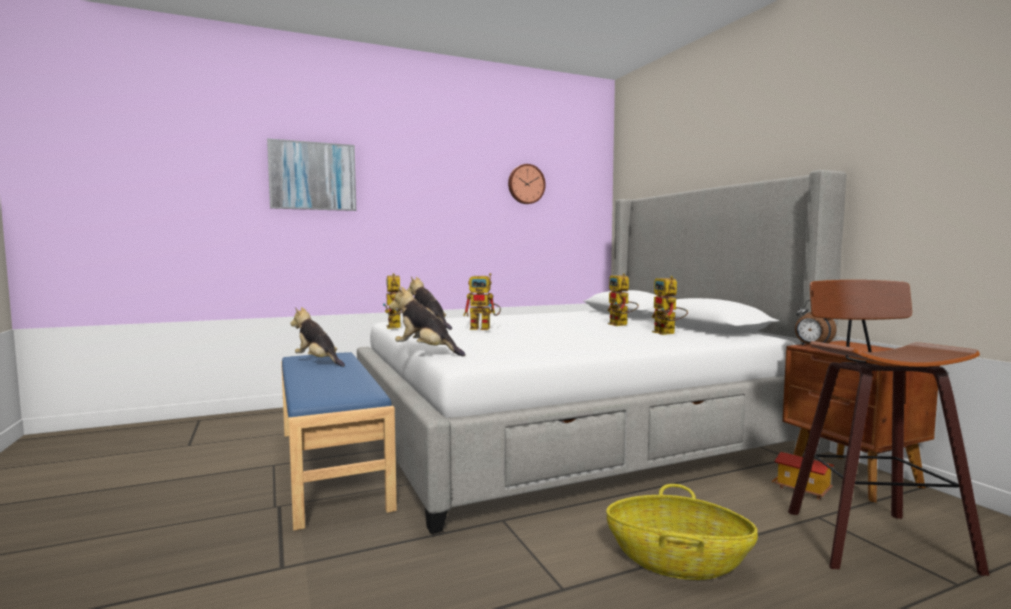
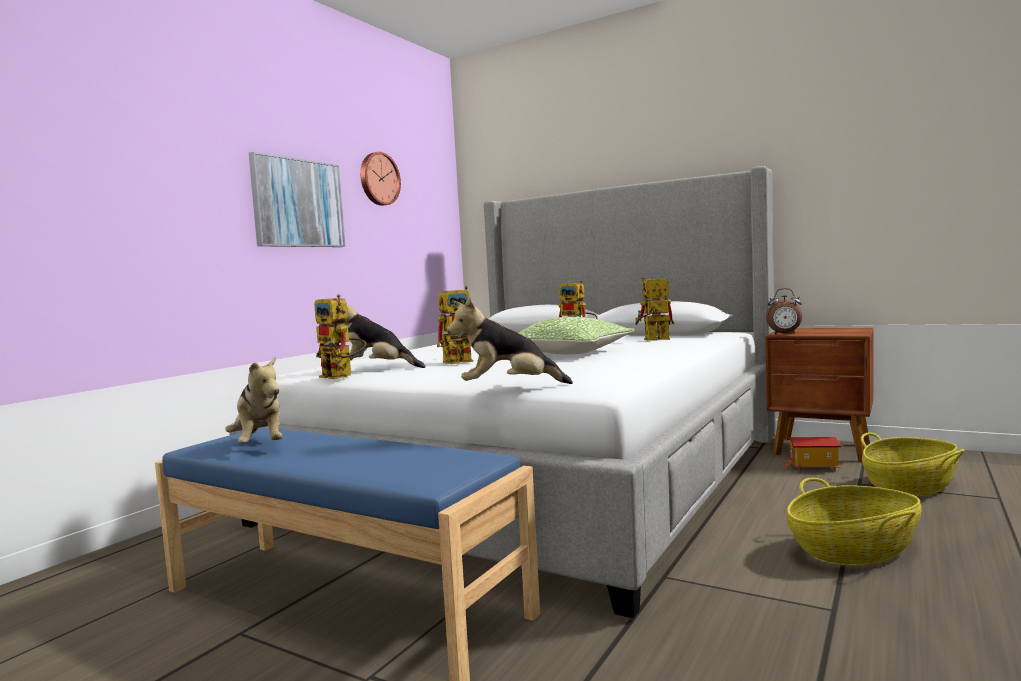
camera: 35 degrees left, 0 degrees up
(312, 176) = (97, 145): picture -> picture (298, 203)
(318, 362) = (260, 445): plush toy -> plush toy turned 120 degrees counterclockwise
(569, 333) = (571, 352): none -> pillow
(668, 333) = (652, 340): toy robot -> toy robot turned 135 degrees clockwise
(869, 537) = (909, 486): stool -> basket

